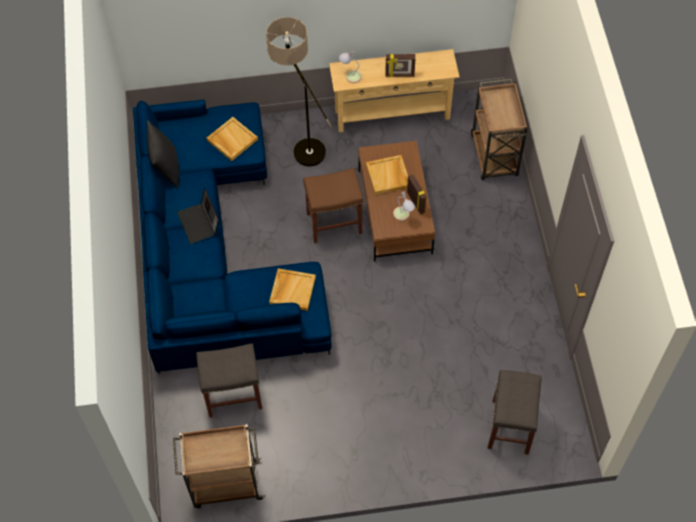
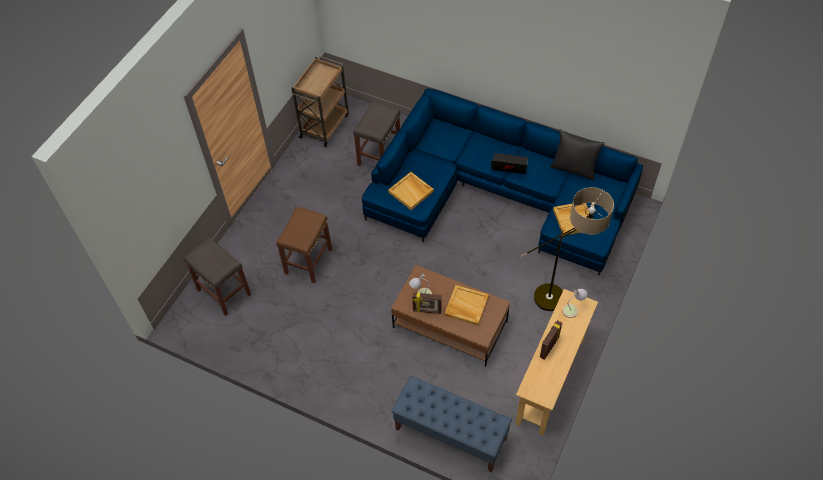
camera: 125 degrees right, 5 degrees down
(333, 223) = (469, 278): brown stool -> brown stool (308, 260)
(494, 157) = (450, 434): brown cart -> blue bench

